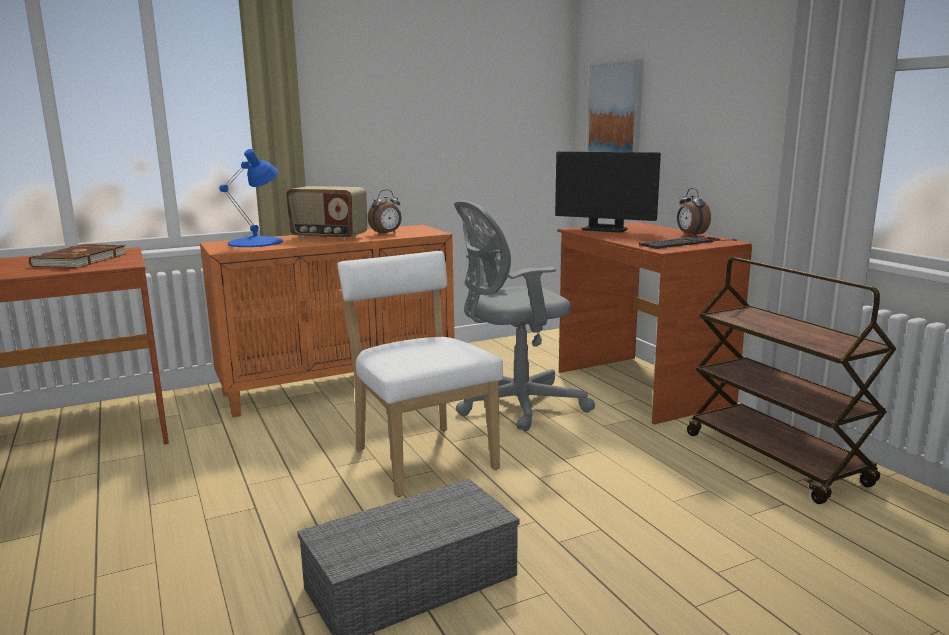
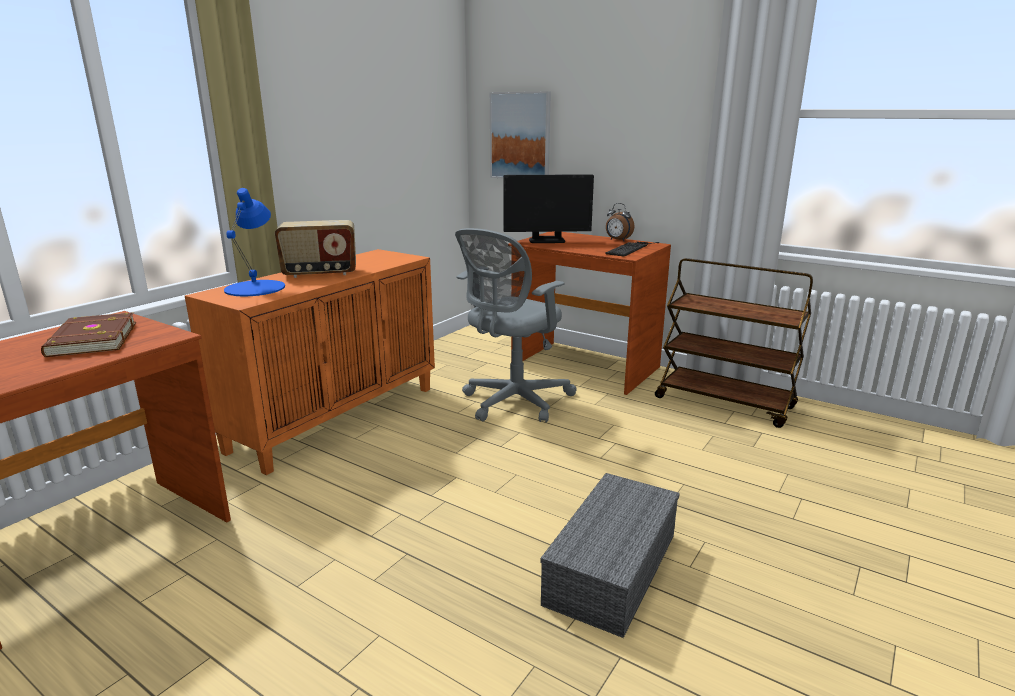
camera: 30 degrees left, 5 degrees up
(386, 234) = (369, 263): alarm clock -> none
(421, 457) = (493, 465): white chair -> none

